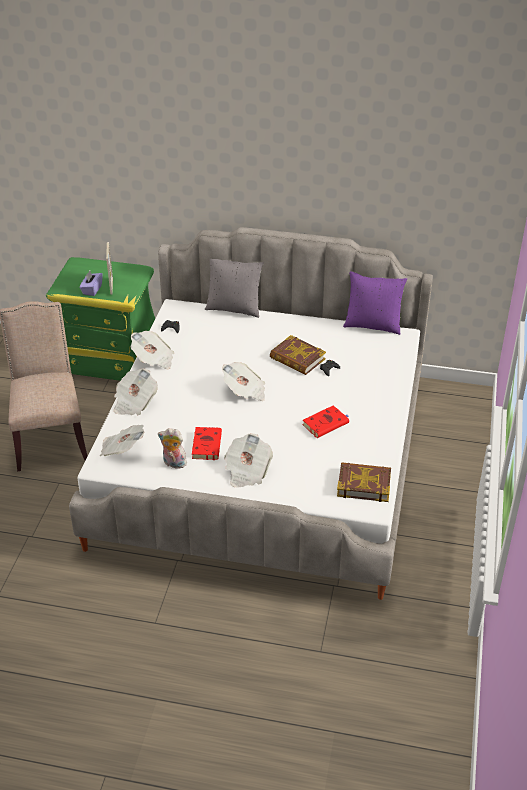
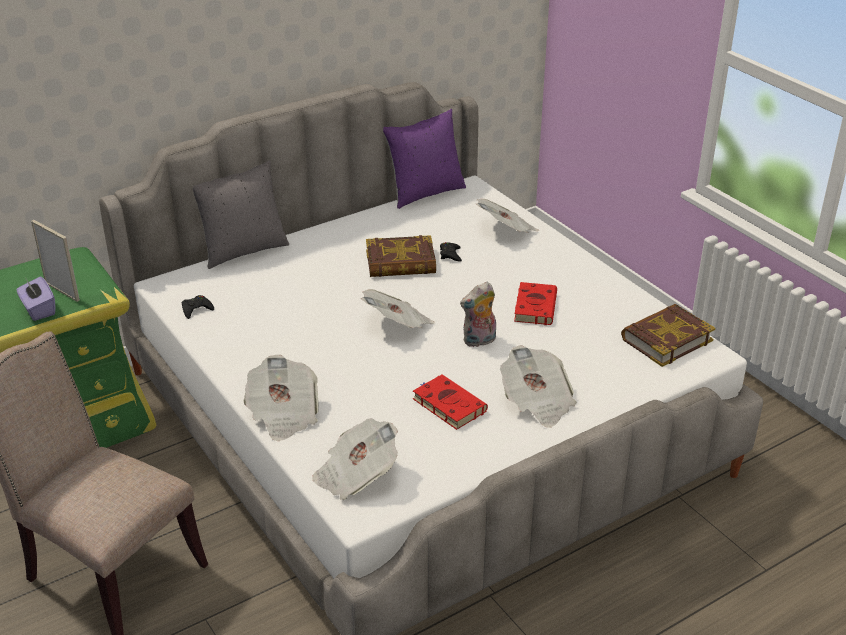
camera: 45 degrees left, 5 degrees down
(153, 359) = (229, 354): newspaper -> newspaper (506, 231)
(173, 463) = (444, 449): plush toy -> plush toy (479, 341)

